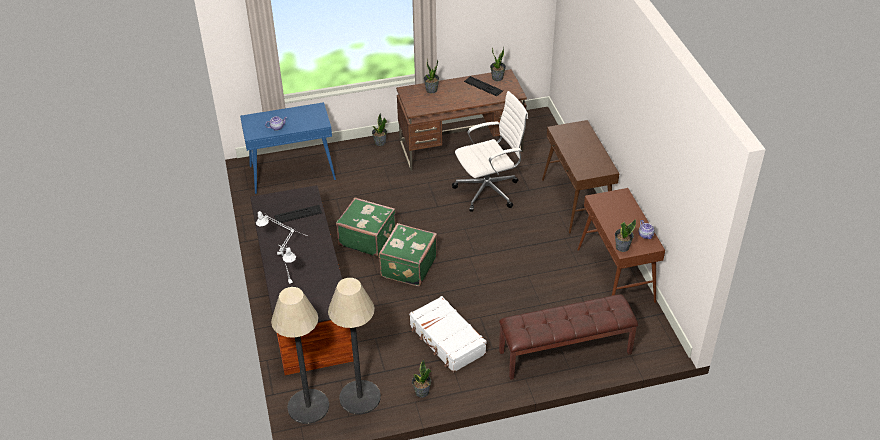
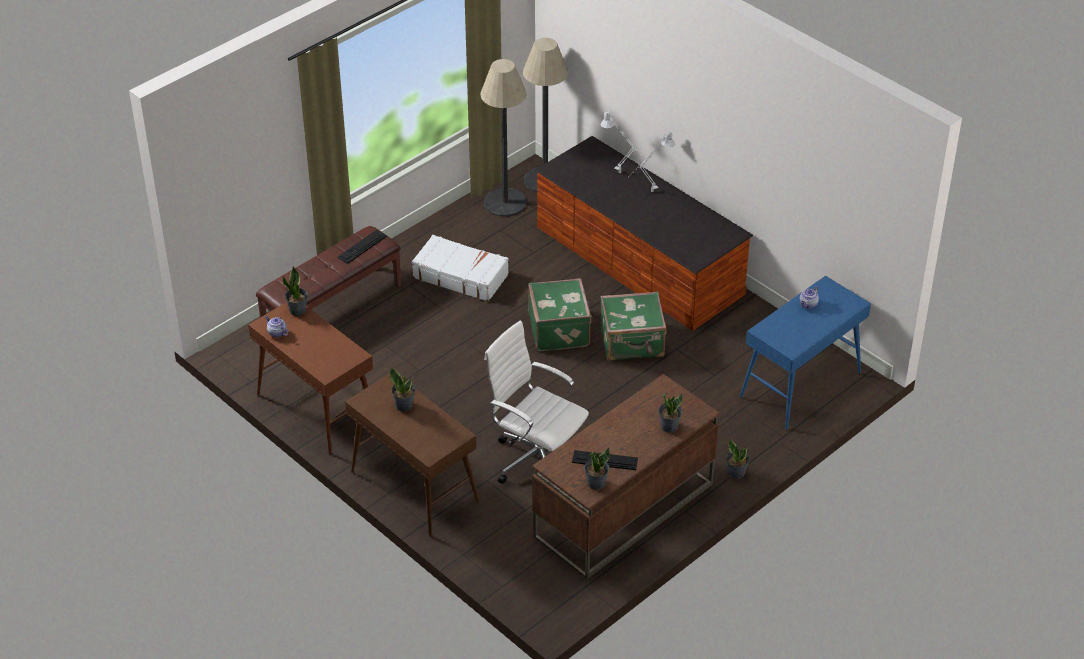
camera: 150 degrees right, 0 degrees up
(298, 214) = (680, 235): keyboard -> keyboard (362, 246)
(421, 392) = (451, 226): potted plant -> potted plant (404, 405)
(489, 190) = (537, 459): white office chair -> white office chair turned 90 degrees clockwise

